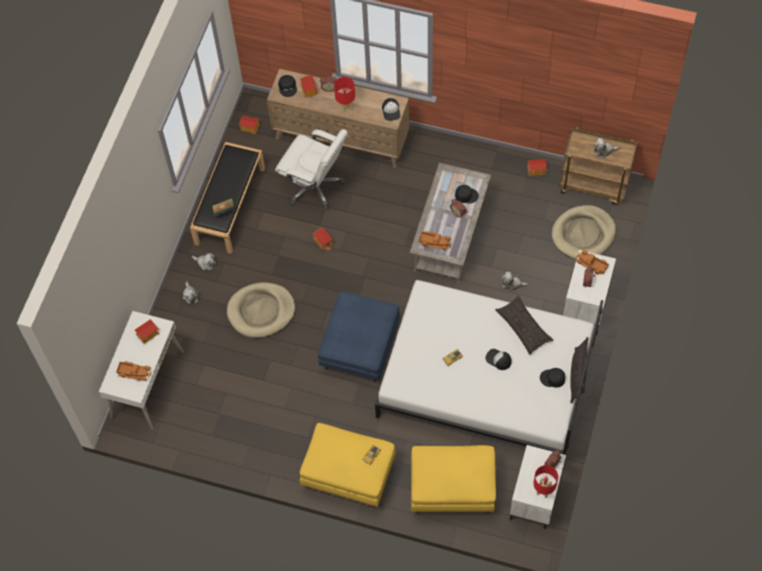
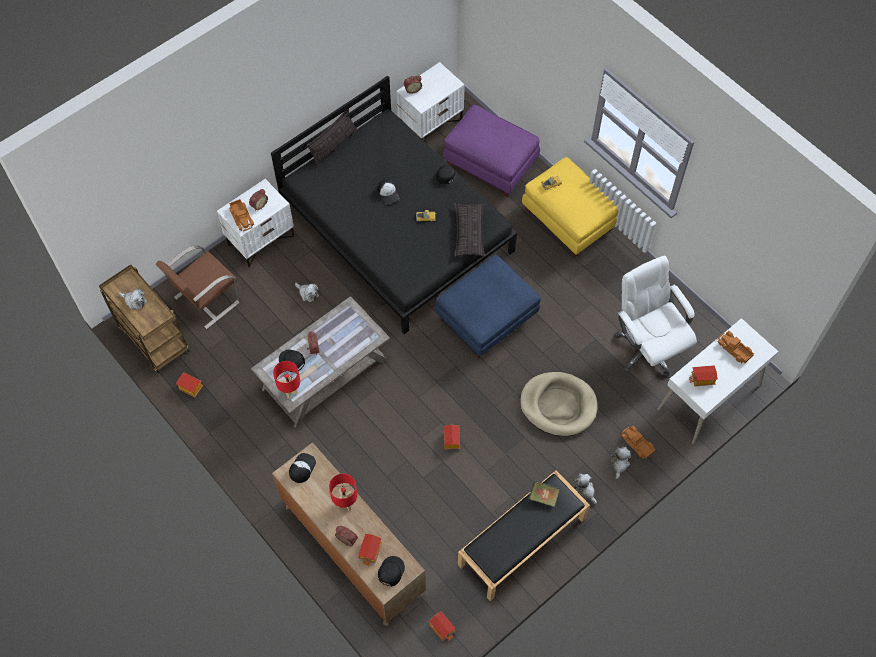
camera: 150 degrees left, 0 degrees up
(315, 186) = (418, 508): white office chair -> white office chair (647, 347)
(435, 242) = (358, 332): toy truck -> toy truck (637, 444)
(452, 489) = (491, 164): yellow ottoman -> purple ottoman
(486, 380) = (397, 228): white bed -> black bed
(523, 327) = (344, 207): pillow -> pillow (469, 232)
(543, 491) = (435, 76): red table lamp -> red table lamp (290, 391)
(552, 379) = (356, 154): black cap -> black cap (448, 178)
(583, 234) = (206, 300): beige dog bed -> brown chair

